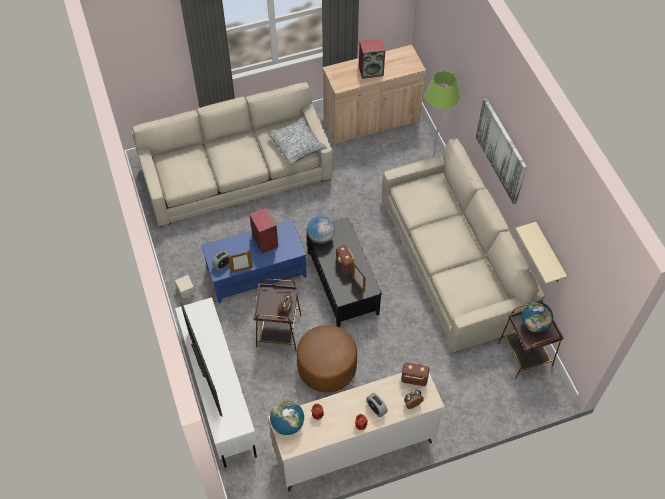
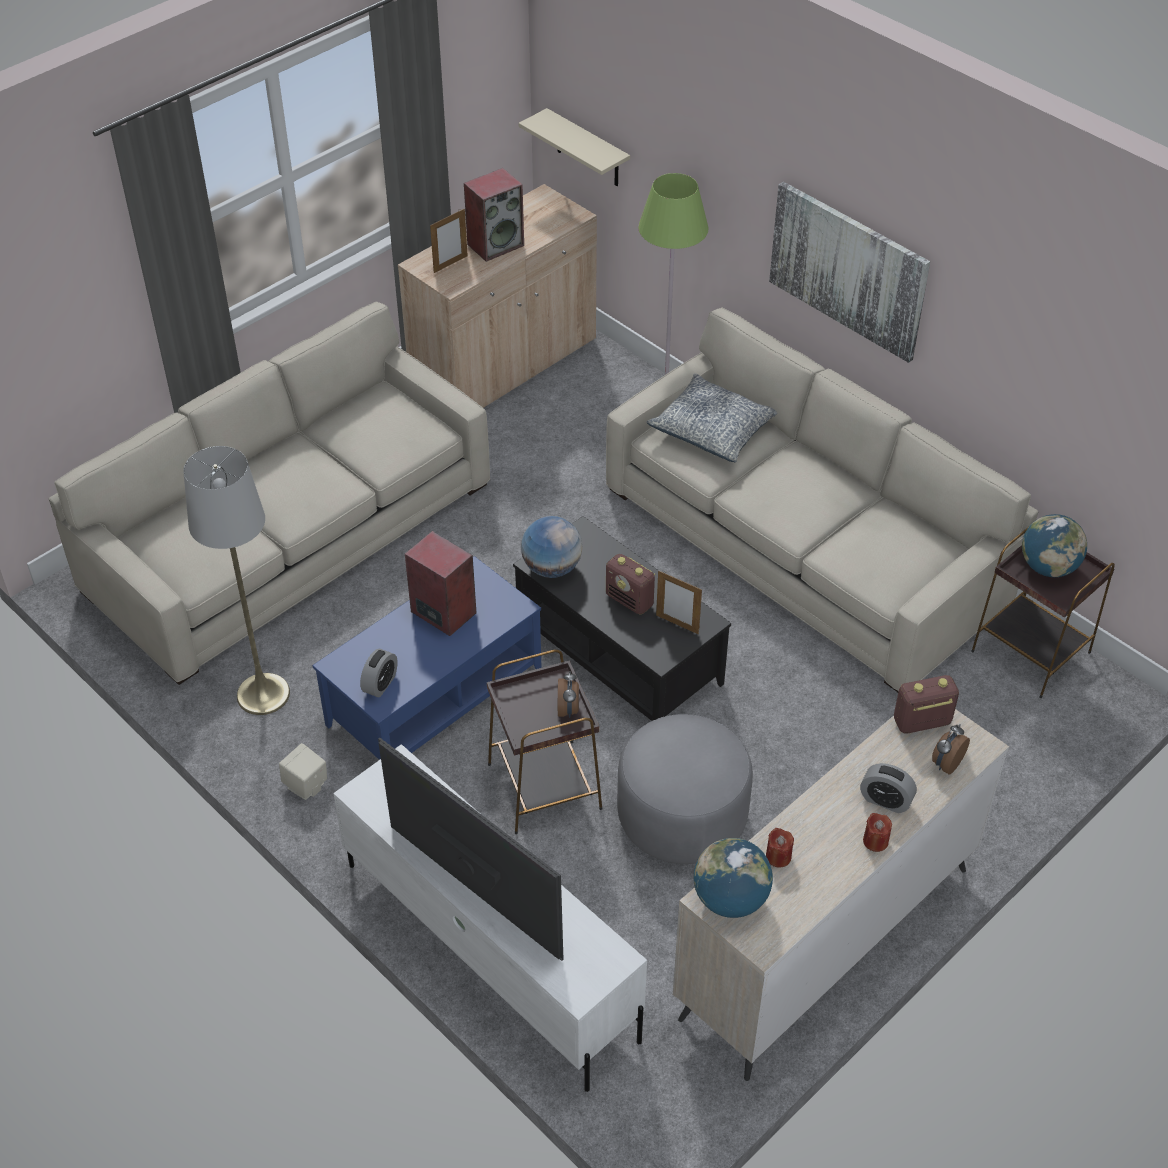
camera: 25 degrees left, 10 degrees down
(190, 244) = (263, 694): none -> grey floor lamp
(242, 270) = (426, 679): picture frame -> picture frame (450, 264)
(297, 145) = (408, 427): pillow -> pillow (713, 430)
(327, 368) = (681, 816): brown ottoman -> grey ottoman
(548, 255) = (1031, 417): beige shelf -> beige shelf (587, 149)

